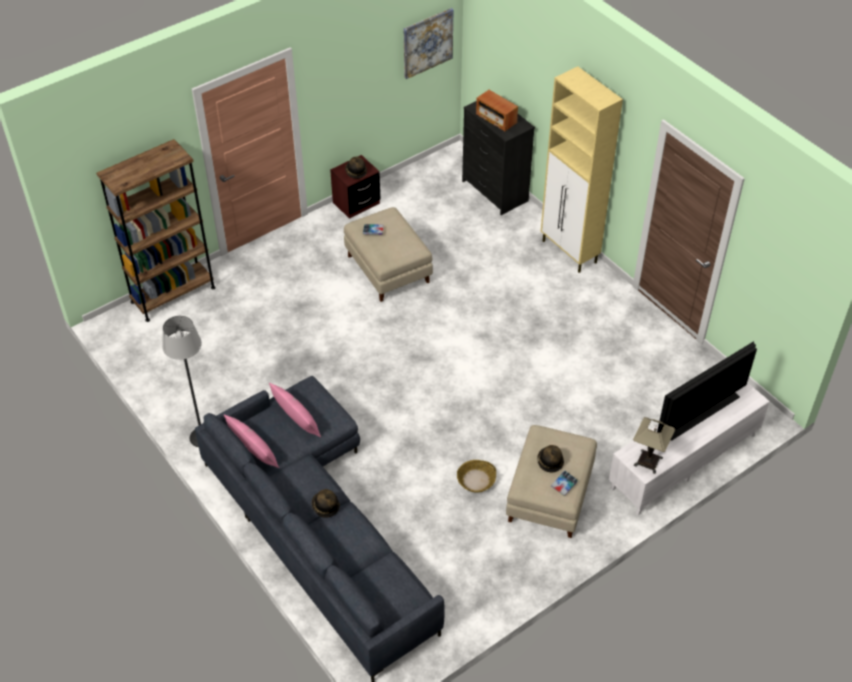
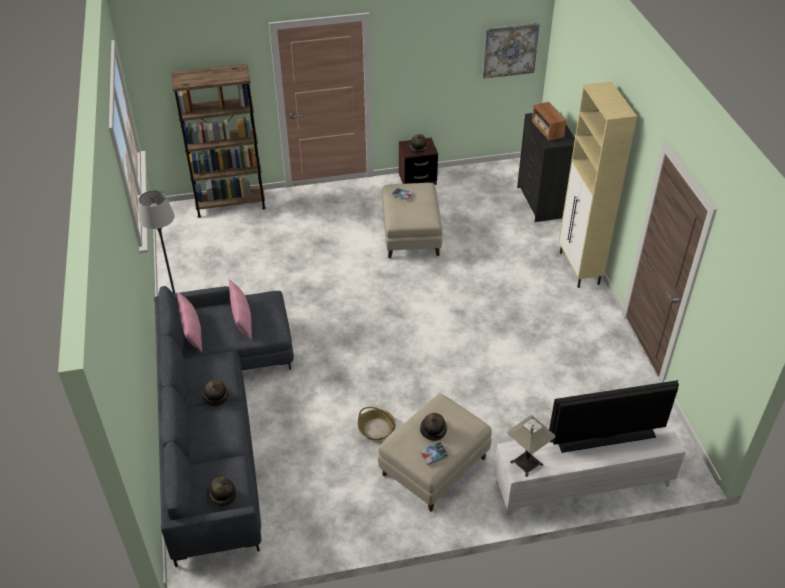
camera: 25 degrees right, 5 degrees down
(397, 598) = (221, 496): none -> hat

